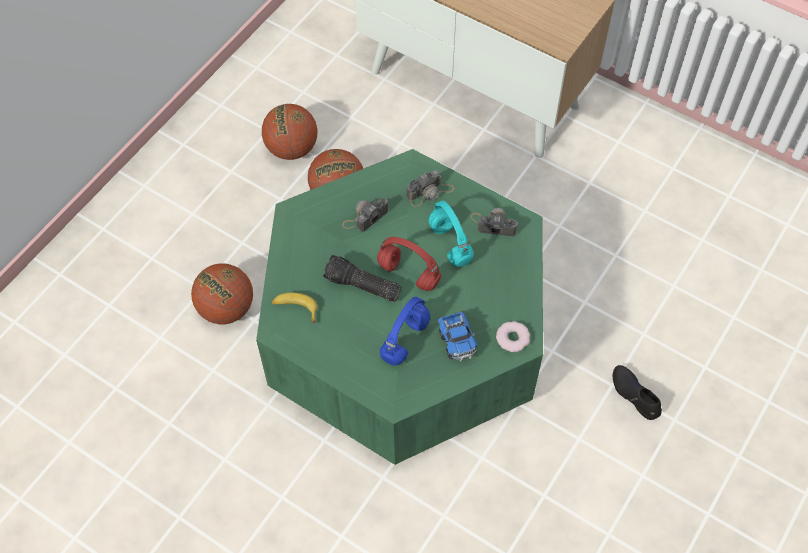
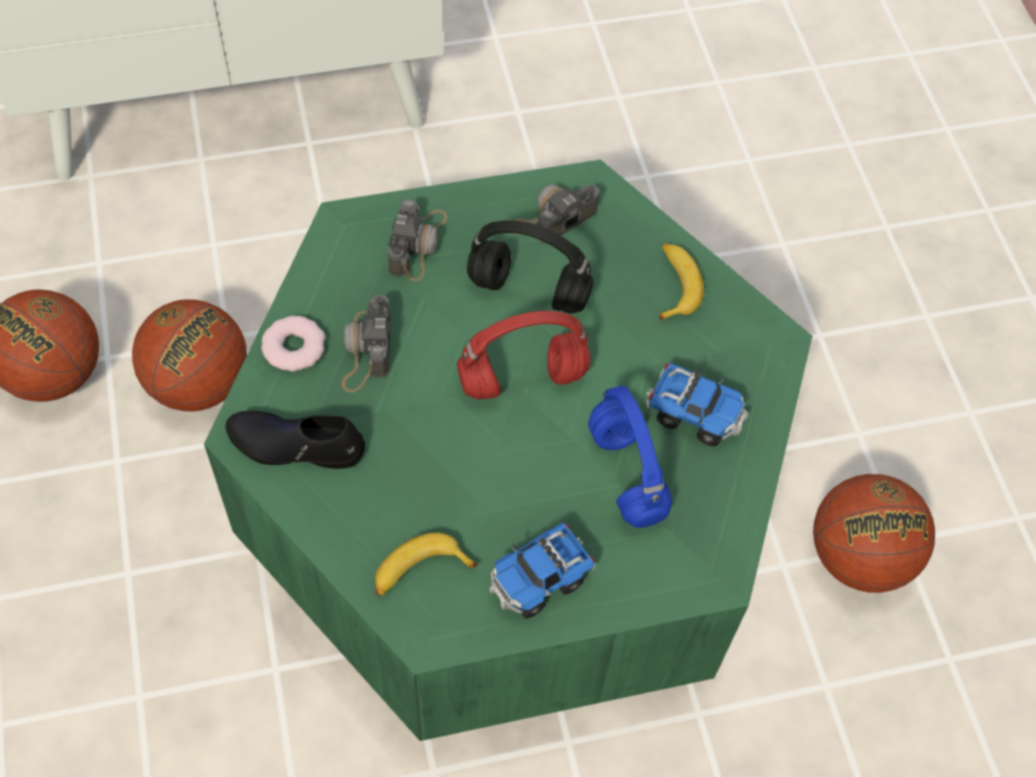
camera: 50 degrees left, 0 degrees up
(226, 308) = (212, 691): basketball -> basketball (858, 557)
(331, 347) = (539, 580): none -> toy truck
(361, 286) = (478, 453): flashlight -> none
(451, 245) = (531, 291): turquoise headphones -> black headphones
(510, 289) = (674, 285): none -> banana
(512, 338) = (754, 347): donut -> donut (294, 347)
(634, 395) = (855, 324): black shoe -> black shoe (296, 445)

